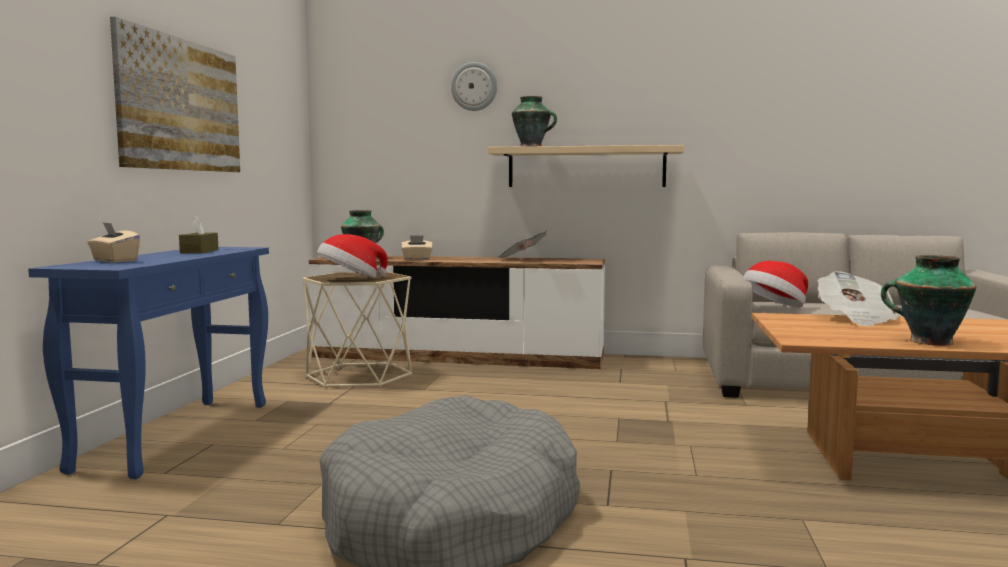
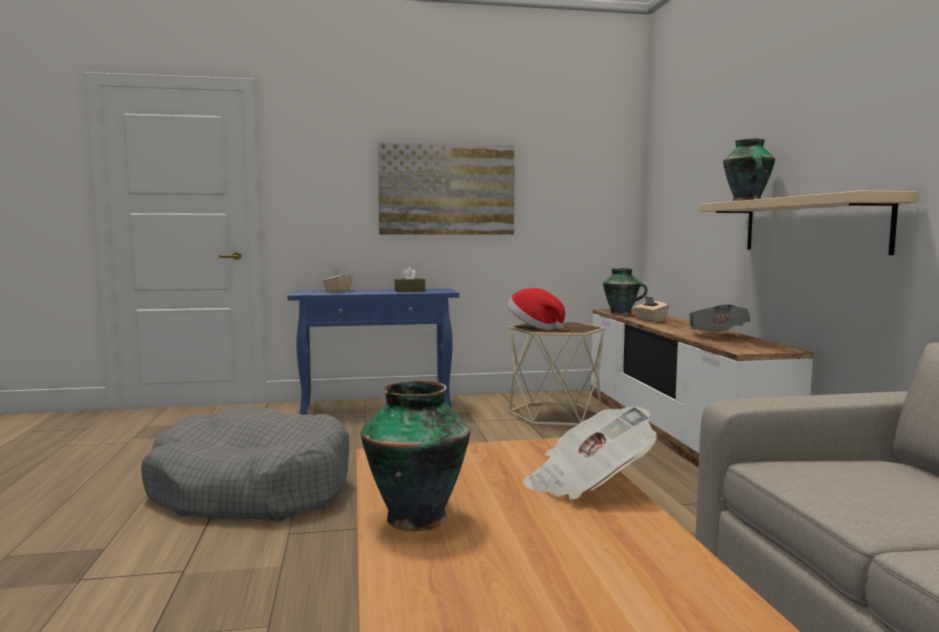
camera: 70 degrees right, 0 degrees up
(474, 86) = (730, 134): wall clock -> none
(774, 308) = (795, 468): hat -> none

